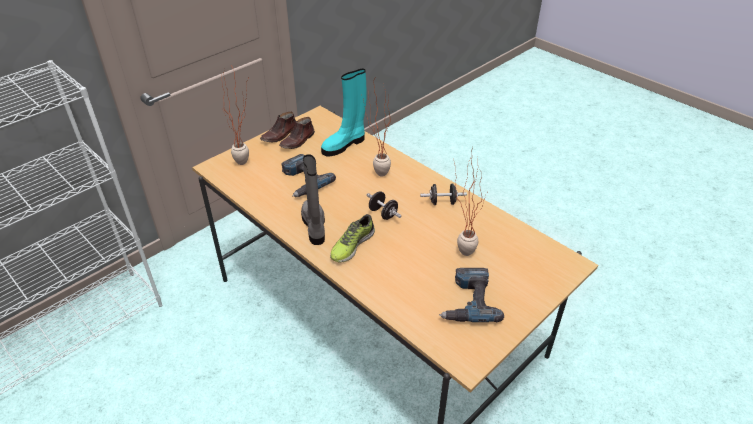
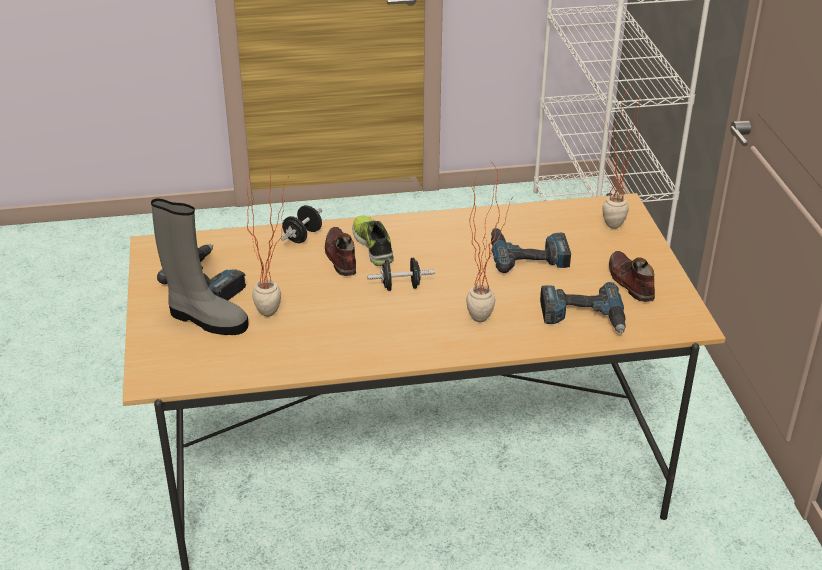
camera: 125 degrees right, 5 degrees down
(280, 135) = (659, 272): brown shoe -> brown shoe (340, 257)
(314, 226) = (432, 234): grey boot -> grey boot (205, 319)
(344, 145) = (582, 316): turquoise boot -> power drill
(442, 202) = (368, 340): black dumbbell -> black dumbbell (303, 236)

